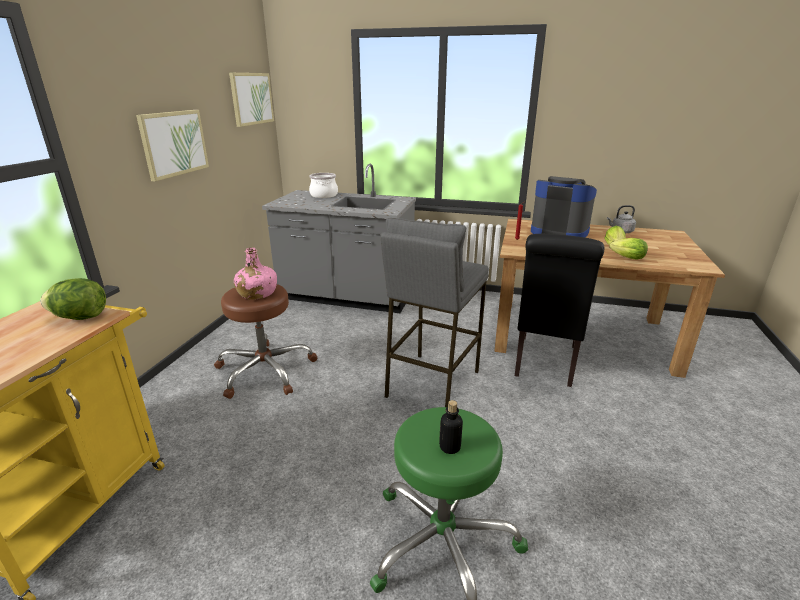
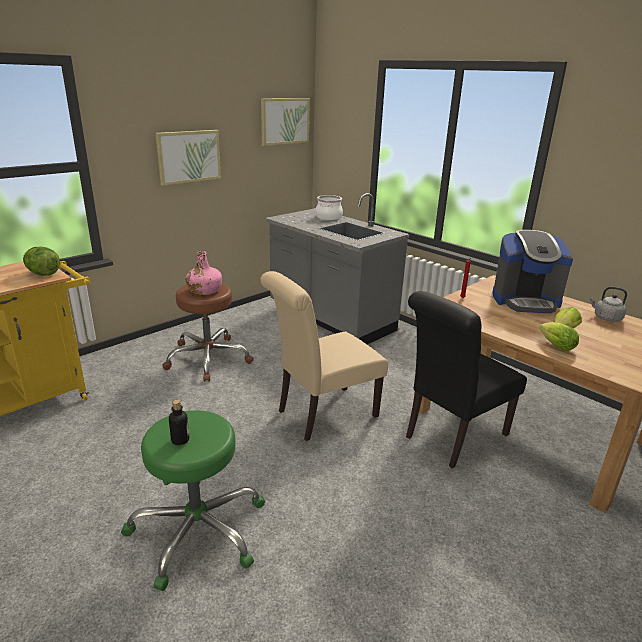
camera: 30 degrees right, 0 degrees up
(431, 383) = (322, 414): grey stool -> beige chair
(559, 232) = (525, 301): coffee machine -> coffee machine turned 120 degrees clockwise

